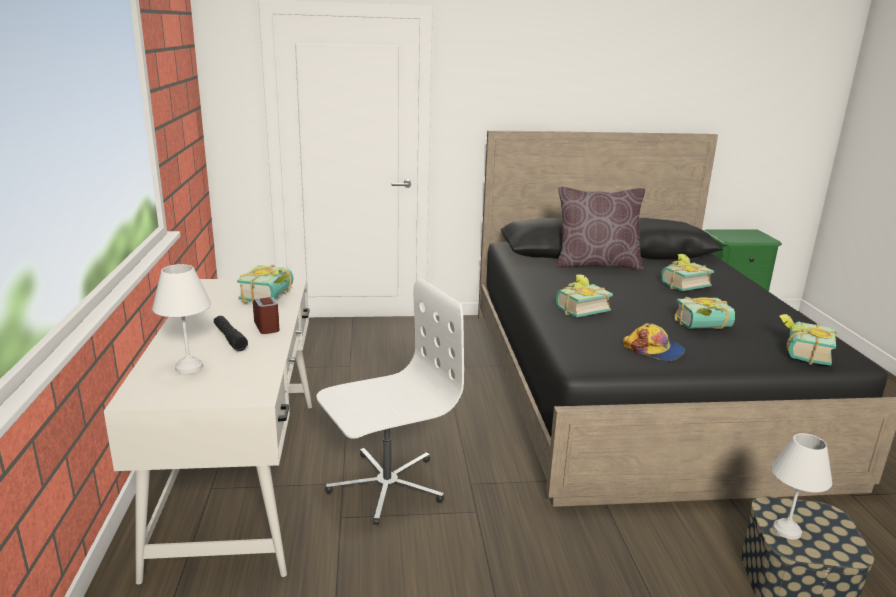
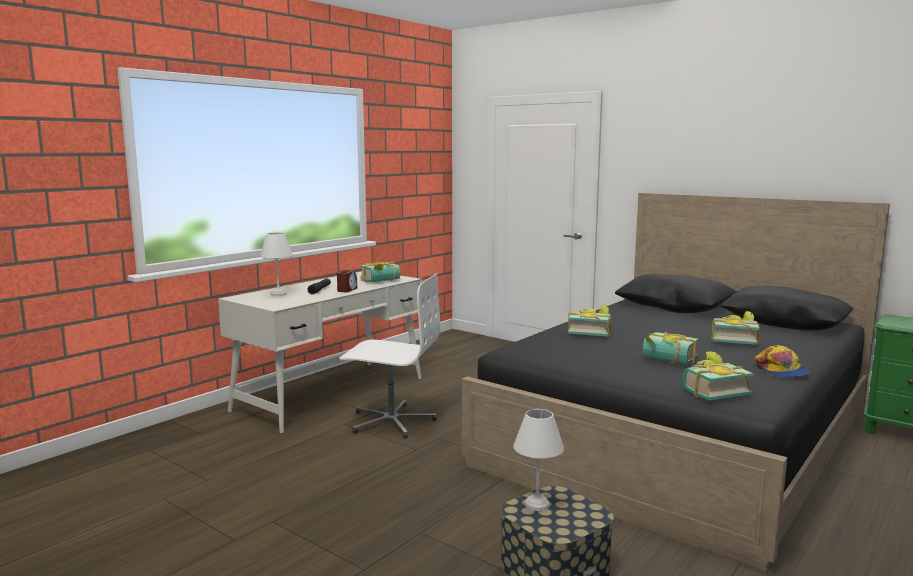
camera: 45 degrees right, 10 degrees down
(596, 264) = (688, 317): brown pillow -> none
(654, 350) = (580, 359): cap -> cap (781, 371)

